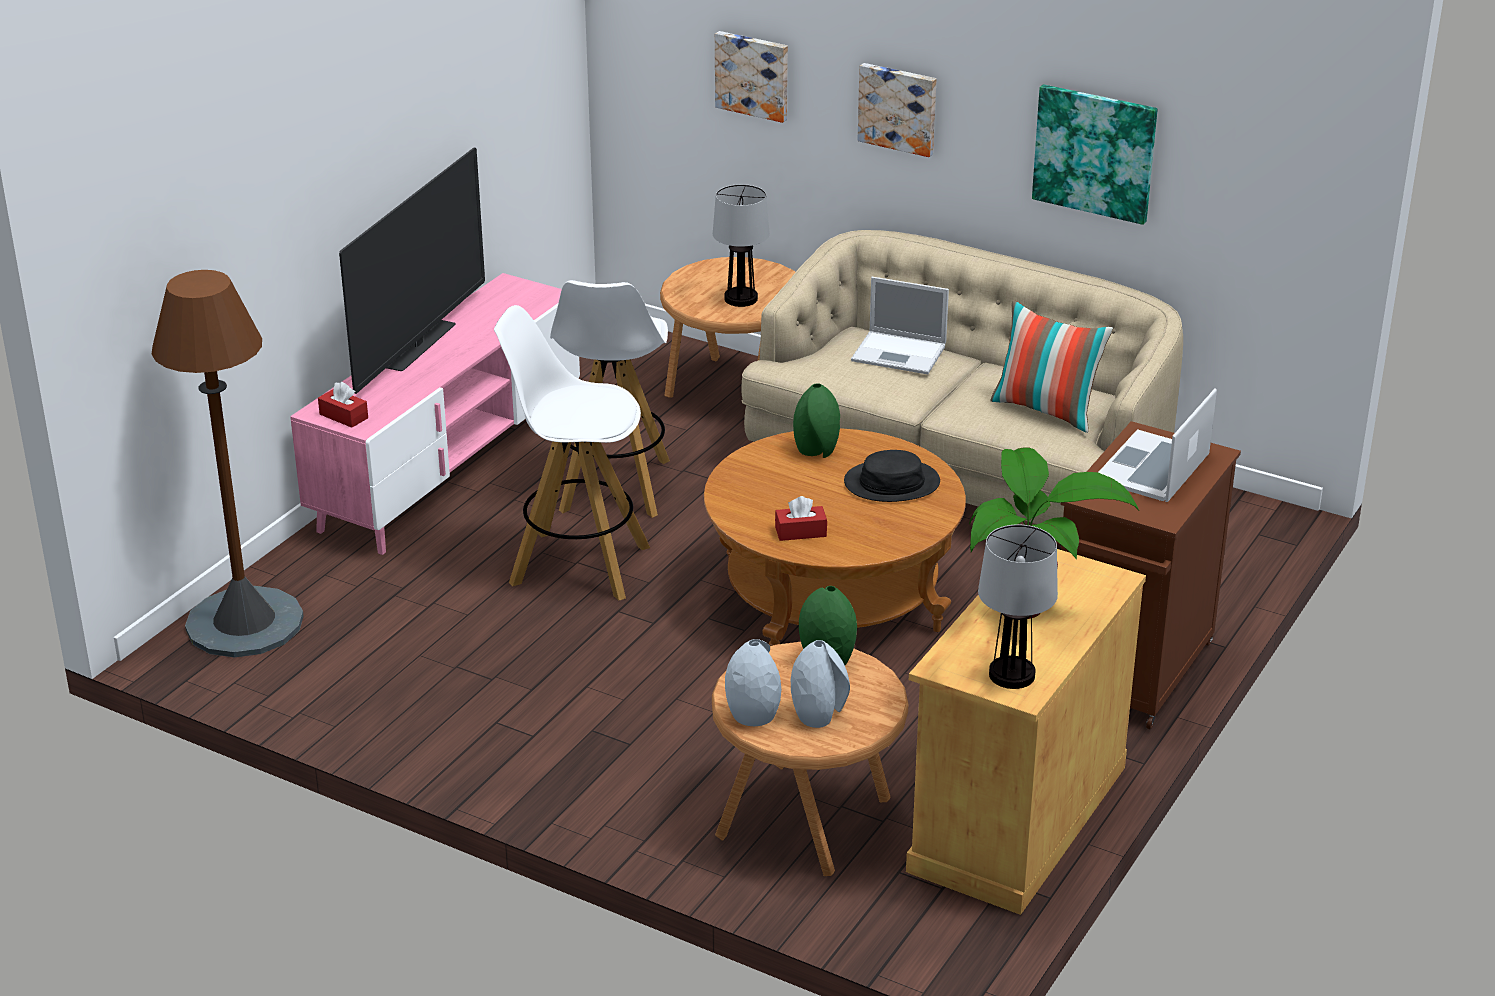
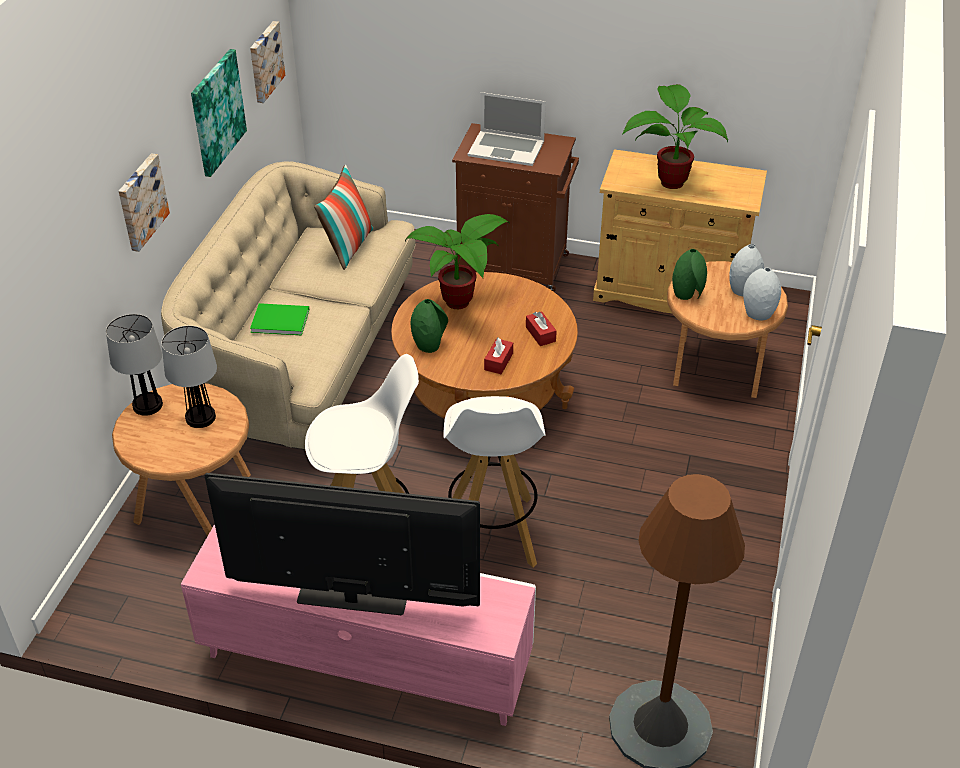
camera: 105 degrees left, 10 degrees up
(343, 416) = (501, 616): red tissue box -> red tissue box (498, 362)
(753, 75) = (68, 287): picture -> picture (264, 61)
(891, 483) = (460, 304): black hat -> potted plant
(900, 353) = (279, 320): laptop -> green book
(1011, 674) = (737, 180): table lamp -> table lamp (147, 406)

